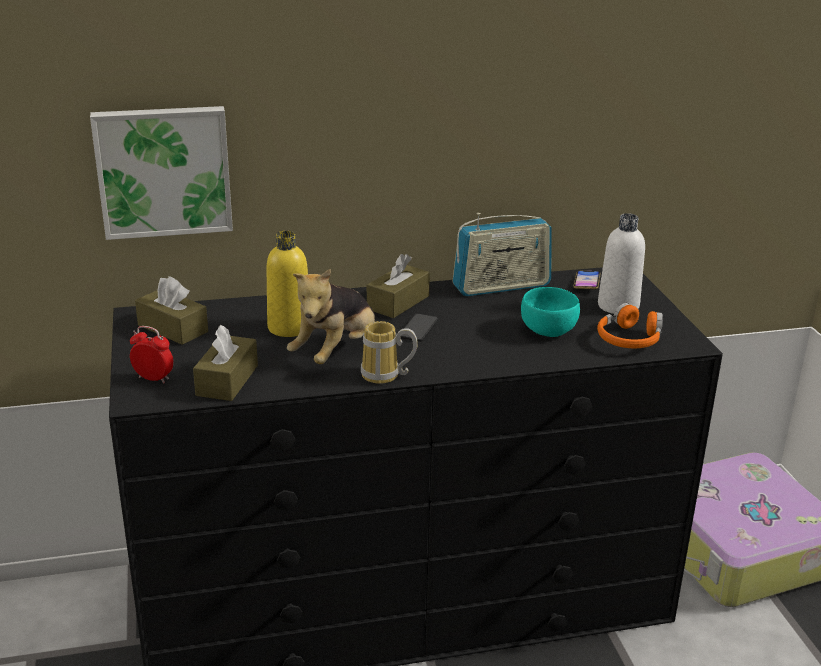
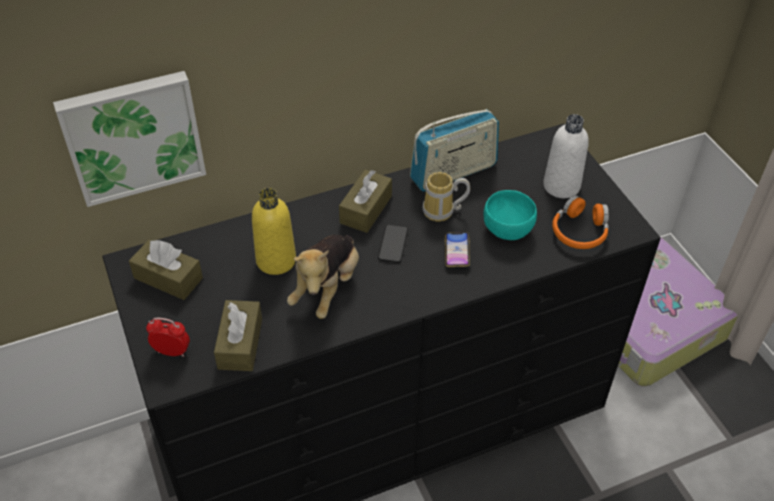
camera: 10 degrees left, 20 degrees up
(385, 376) = (380, 315): mug -> mug (442, 212)
(586, 283) = (528, 157): phone -> phone (457, 252)

